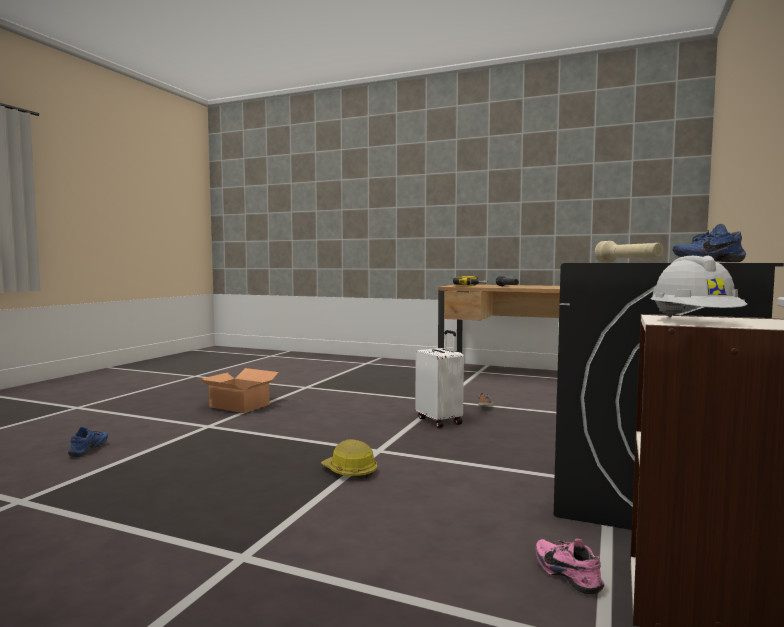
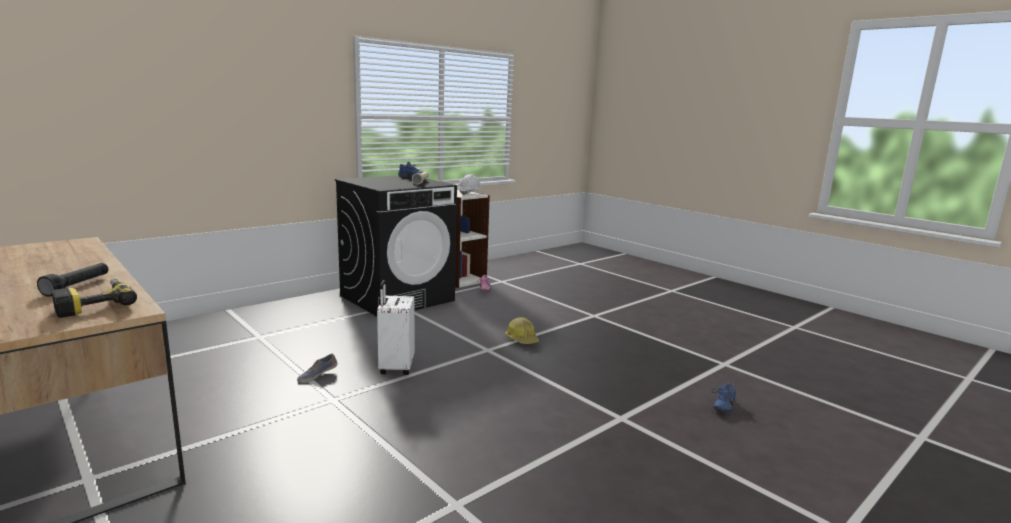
camera: 155 degrees left, 10 degrees up
(239, 406) = (584, 459): cardboard box -> none

